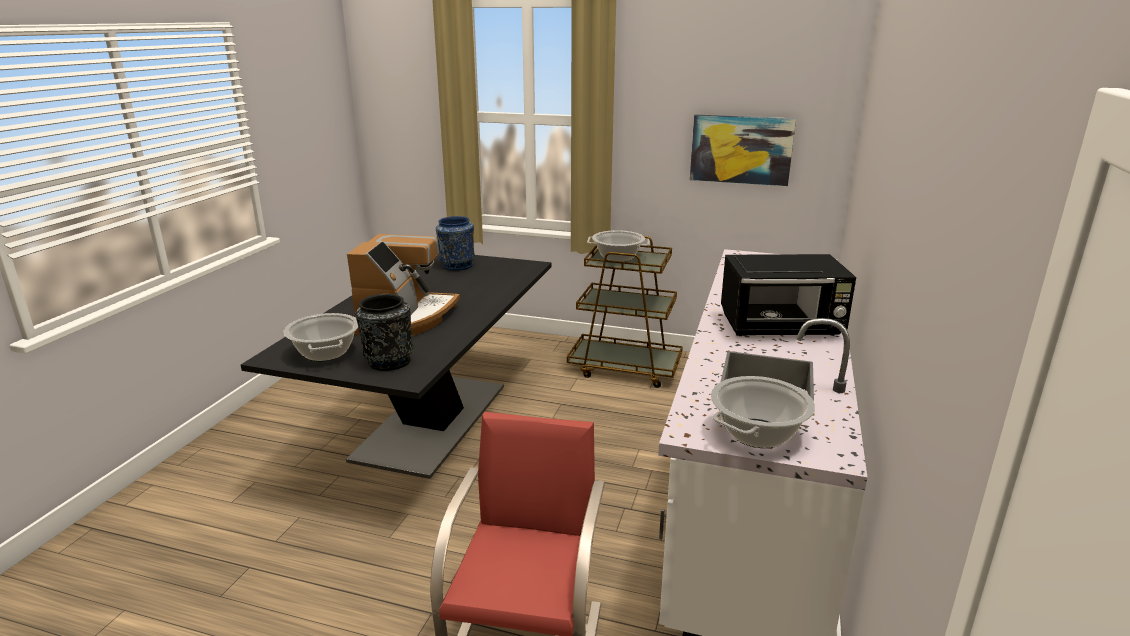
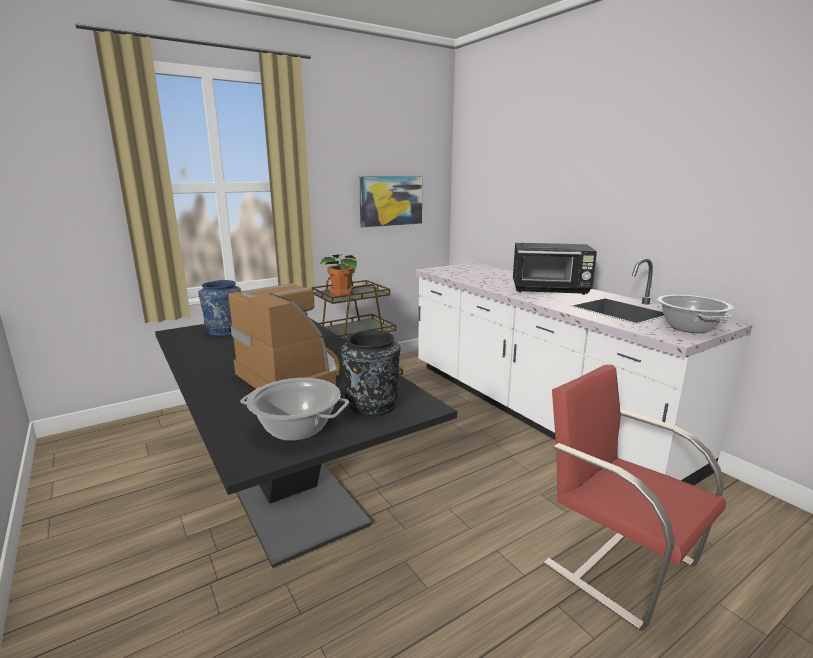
camera: 50 degrees left, 5 degrees down
(618, 257) = (341, 294): cooking pot -> potted plant
(781, 327) = (550, 290): black microwave -> black microwave turned 60 degrees clockwise

